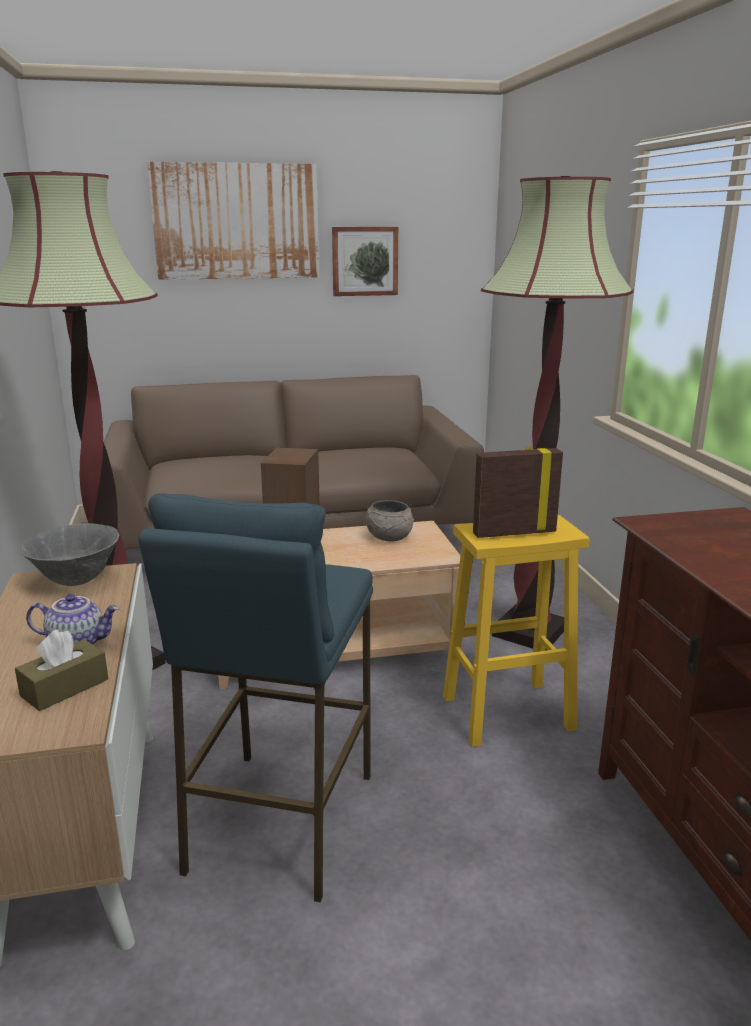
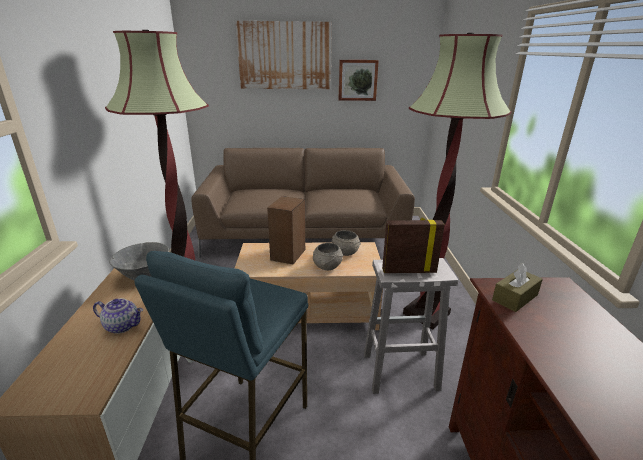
camera: 10 degrees right, 5 degrees up
(65, 687) = (99, 362): brown tissue box -> brown tissue box (515, 297)
(366, 559) = (327, 267): none -> grey bowl
(505, 713) = (399, 371): yellow stool -> white stool

